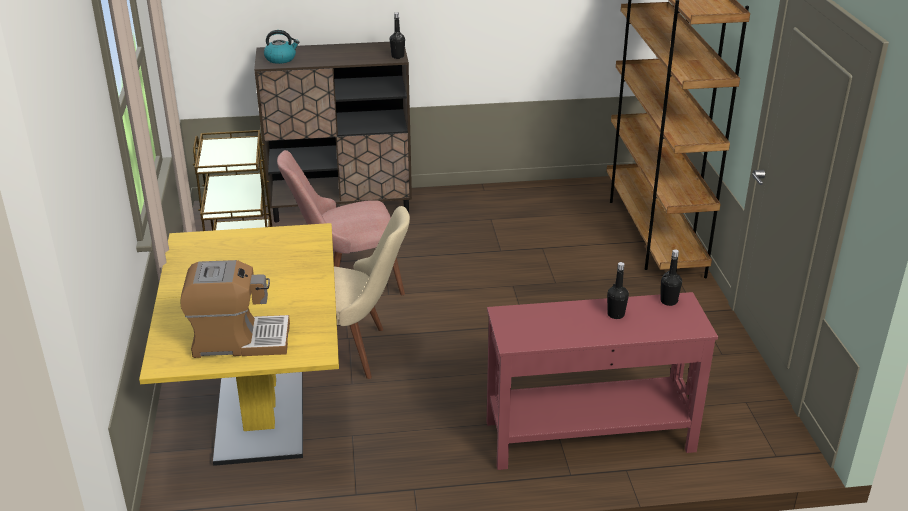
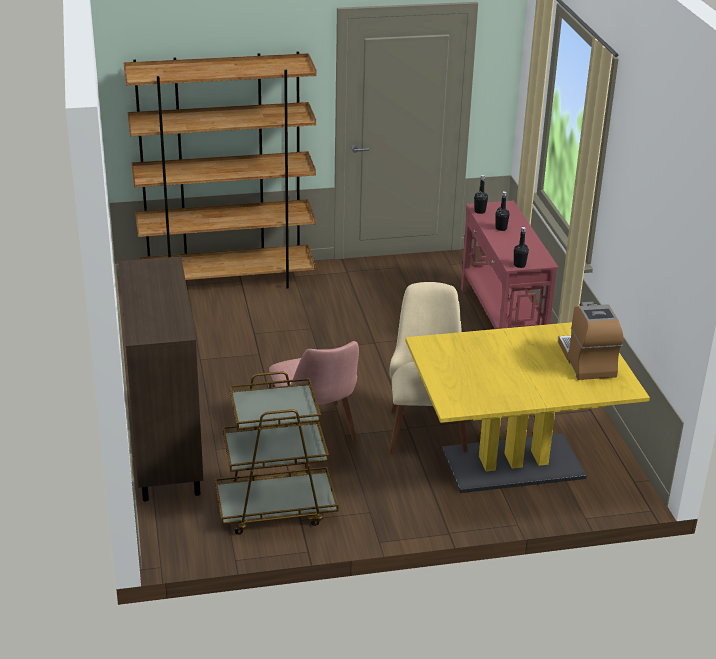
camera: 95 degrees left, 0 degrees up
(281, 59) = (166, 326): kettle -> none
(397, 56) = (165, 262): black bottle -> black bottle (519, 265)

